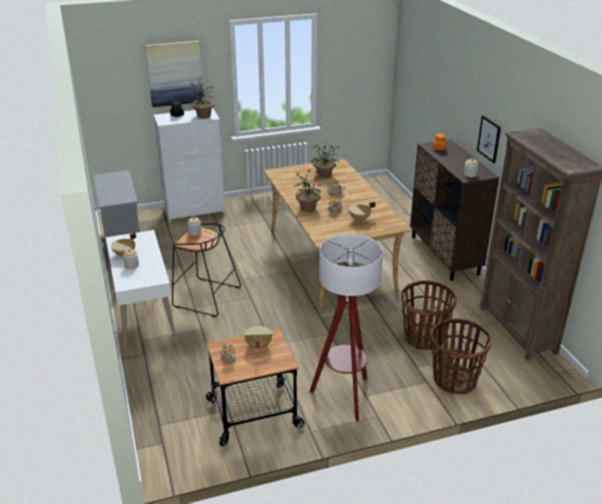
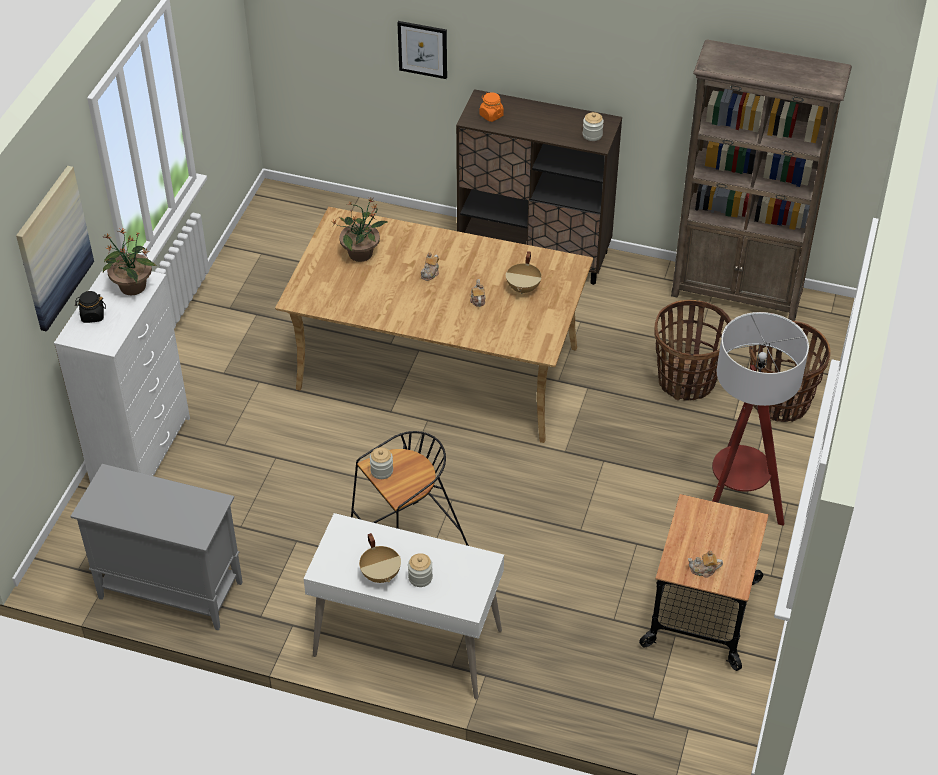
camera: 55 degrees left, 15 degrees up
(258, 345) = (700, 530): beige cooking pot -> none
(308, 207) = (442, 320): potted plant -> none
(489, 139) = (581, 71): picture -> picture (423, 49)

